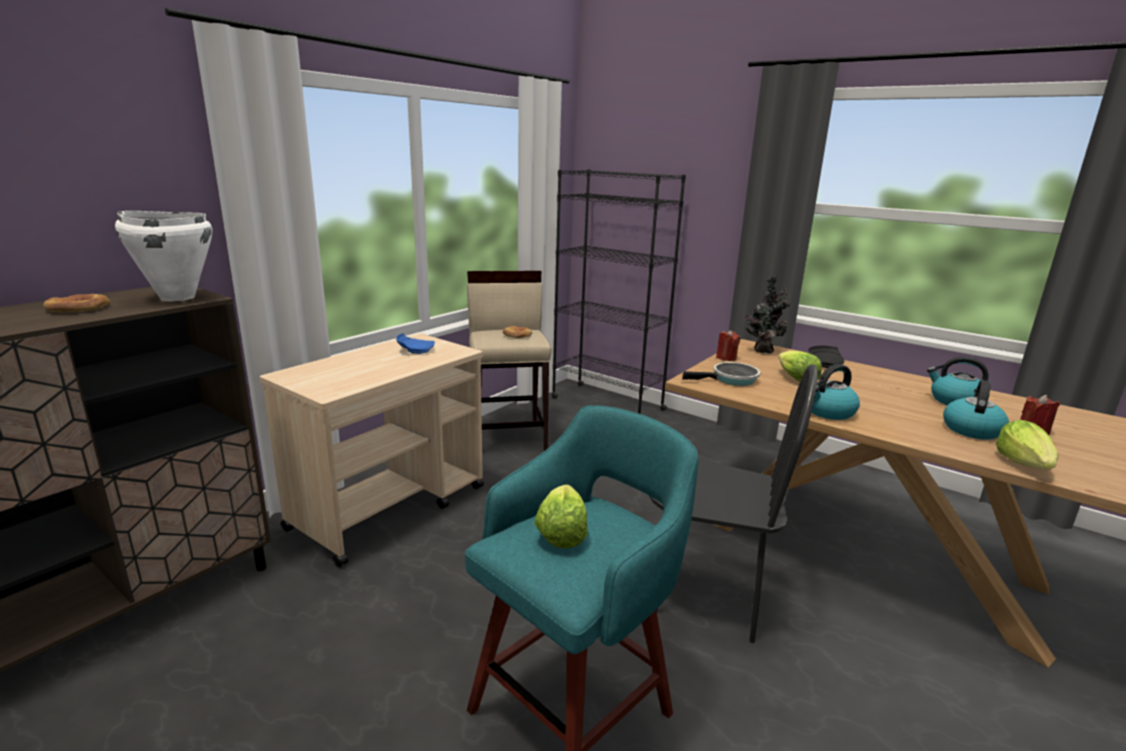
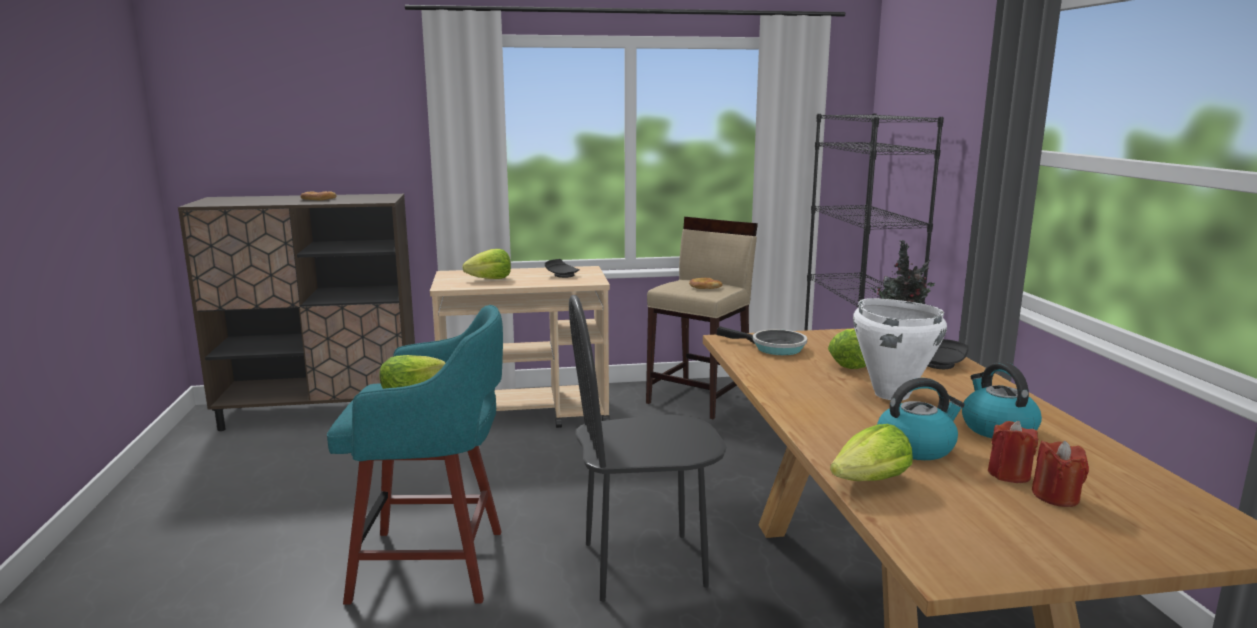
camera: 45 degrees right, 5 degrees down
(177, 297) = (372, 199): white cooking pot -> white cooking pot (891, 394)
(355, 372) = (490, 279): none -> lettuce
(415, 350) = (562, 275): blue plate -> black plate
(708, 597) = (644, 565): black chair -> black chair turned 105 degrees clockwise
(726, 357) = (829, 334): red candle -> red candle (1056, 497)
(828, 412) = (790, 390): kettle -> none

